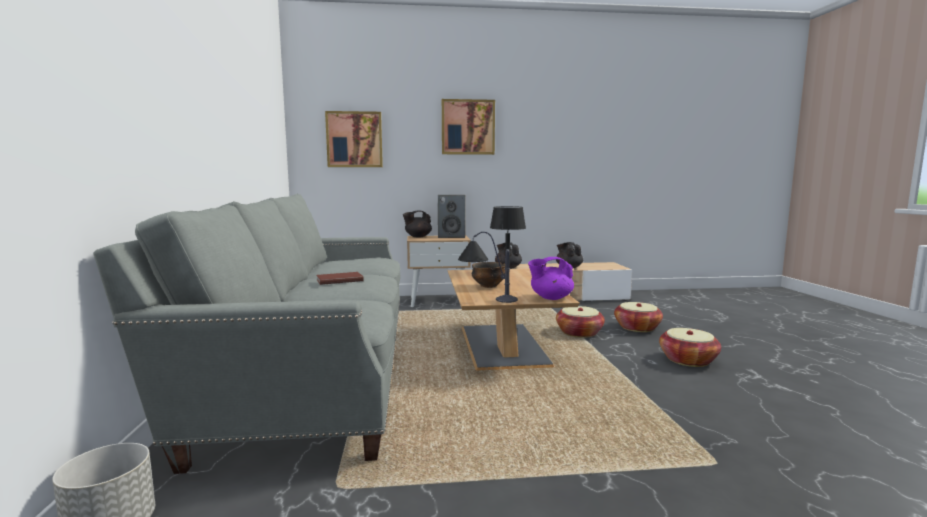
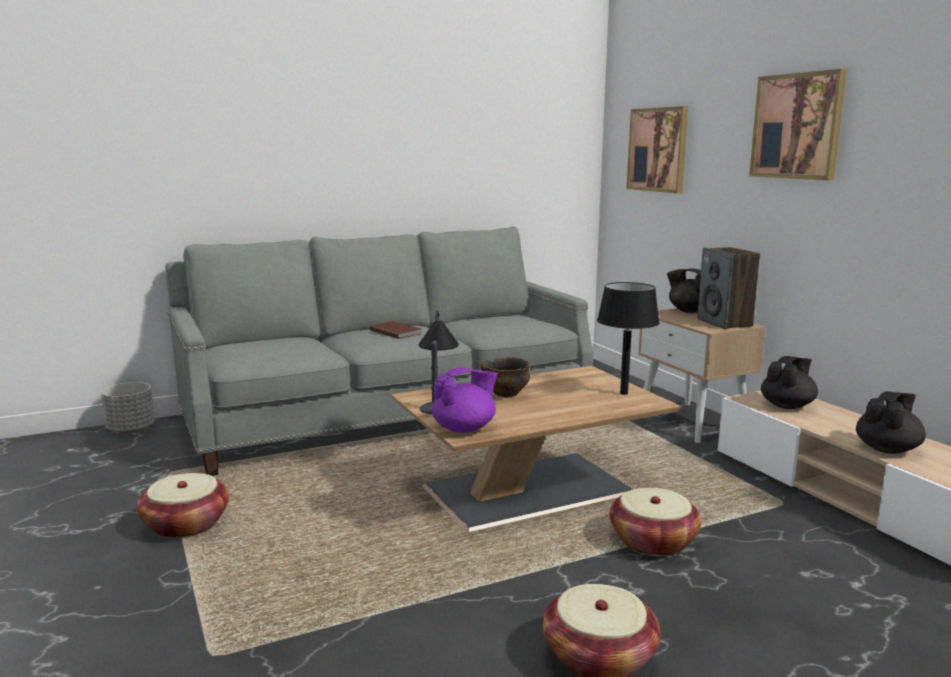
camera: 70 degrees right, 5 degrees up
(550, 298) = (464, 429): purple teapot -> purple teapot turned 90 degrees clockwise
(637, 328) = (760, 601): basket -> basket (186, 525)

